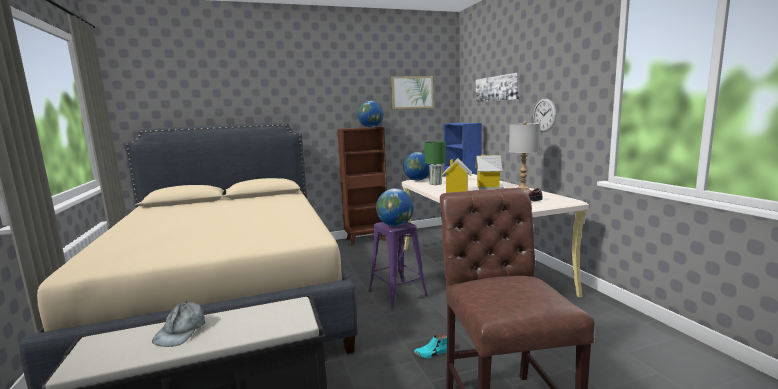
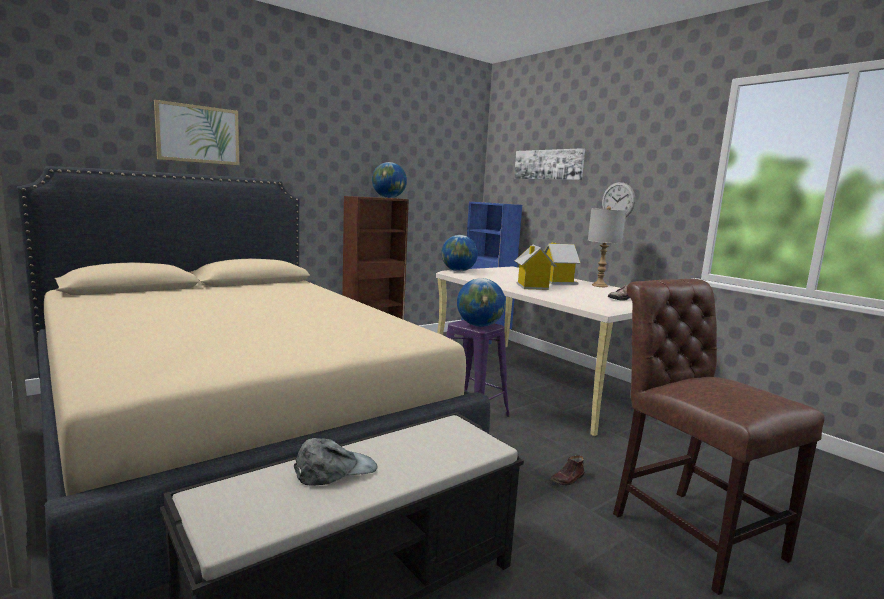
camera: 20 degrees left, 0 degrees up
(181, 331) = (335, 470): grey cap -> grey cap turned 105 degrees counterclockwise
(412, 92) = (434, 157): picture -> picture (198, 134)
(432, 353) = (567, 479): turquoise shoe -> brown shoe
(435, 184) = (488, 276): green table lamp -> none

